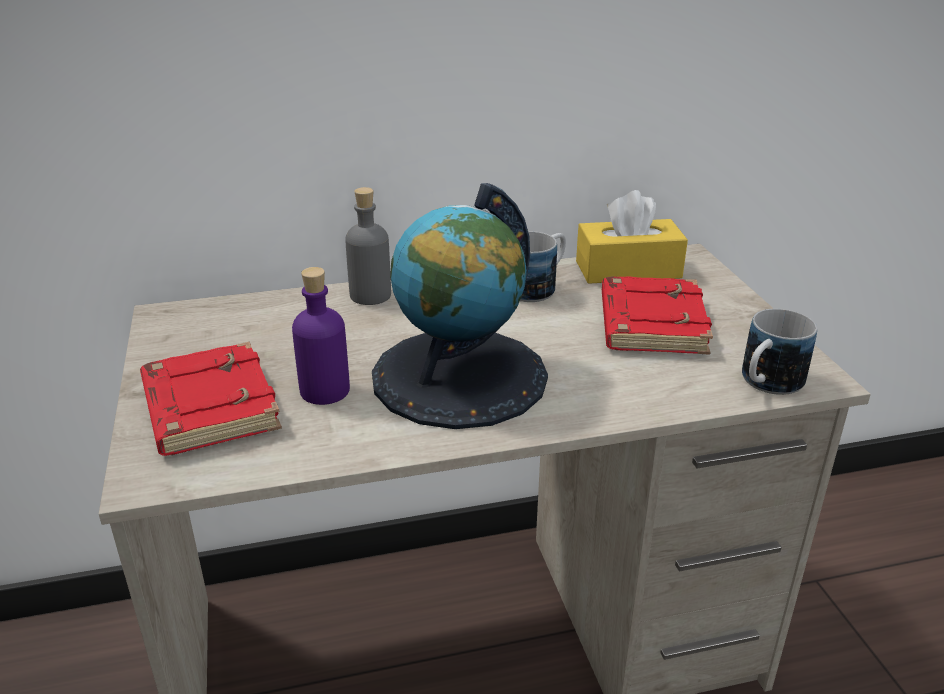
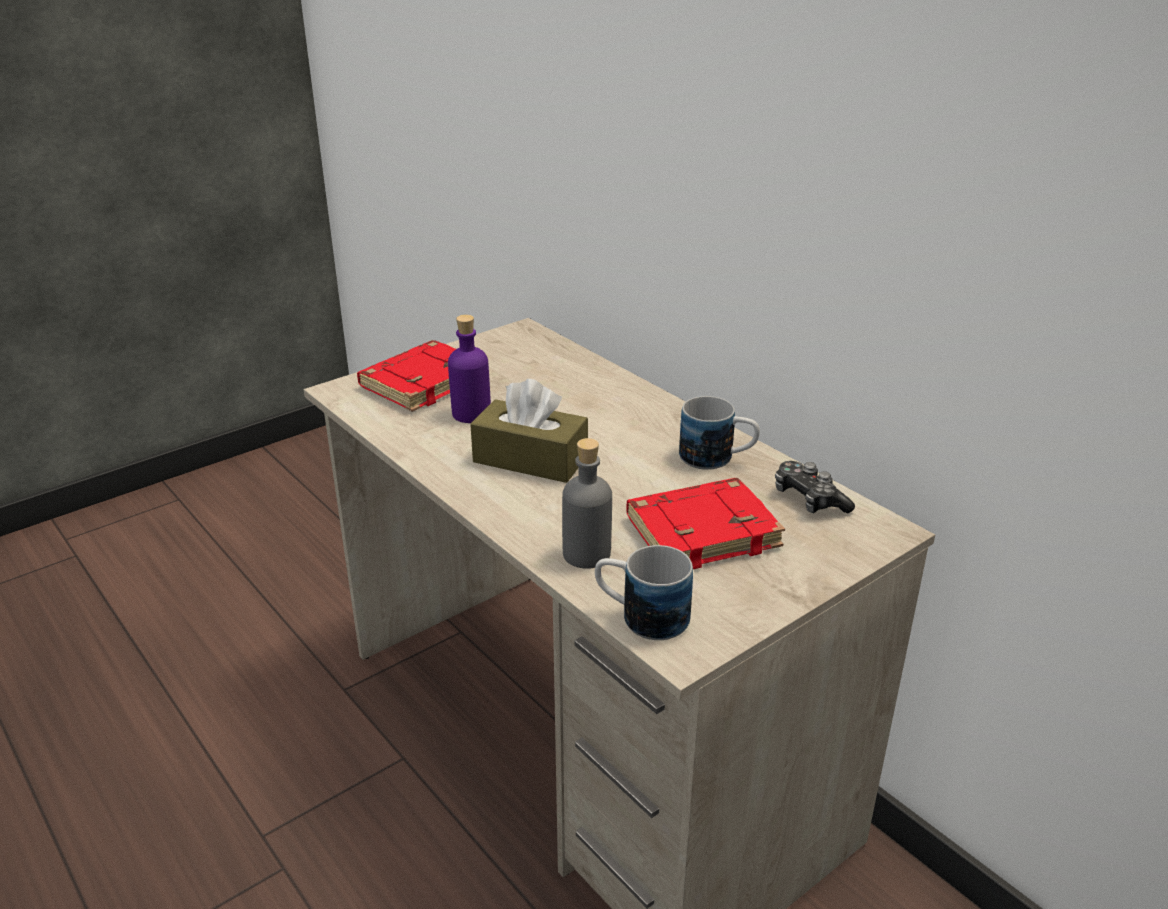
camera: 65 degrees right, 0 degrees up
(370, 295) = (623, 390): grey bottle -> grey bottle (587, 554)
(460, 377) = (530, 459): globe -> brown tissue box
(628, 269) = (809, 499): yellow tissue box -> game controller

